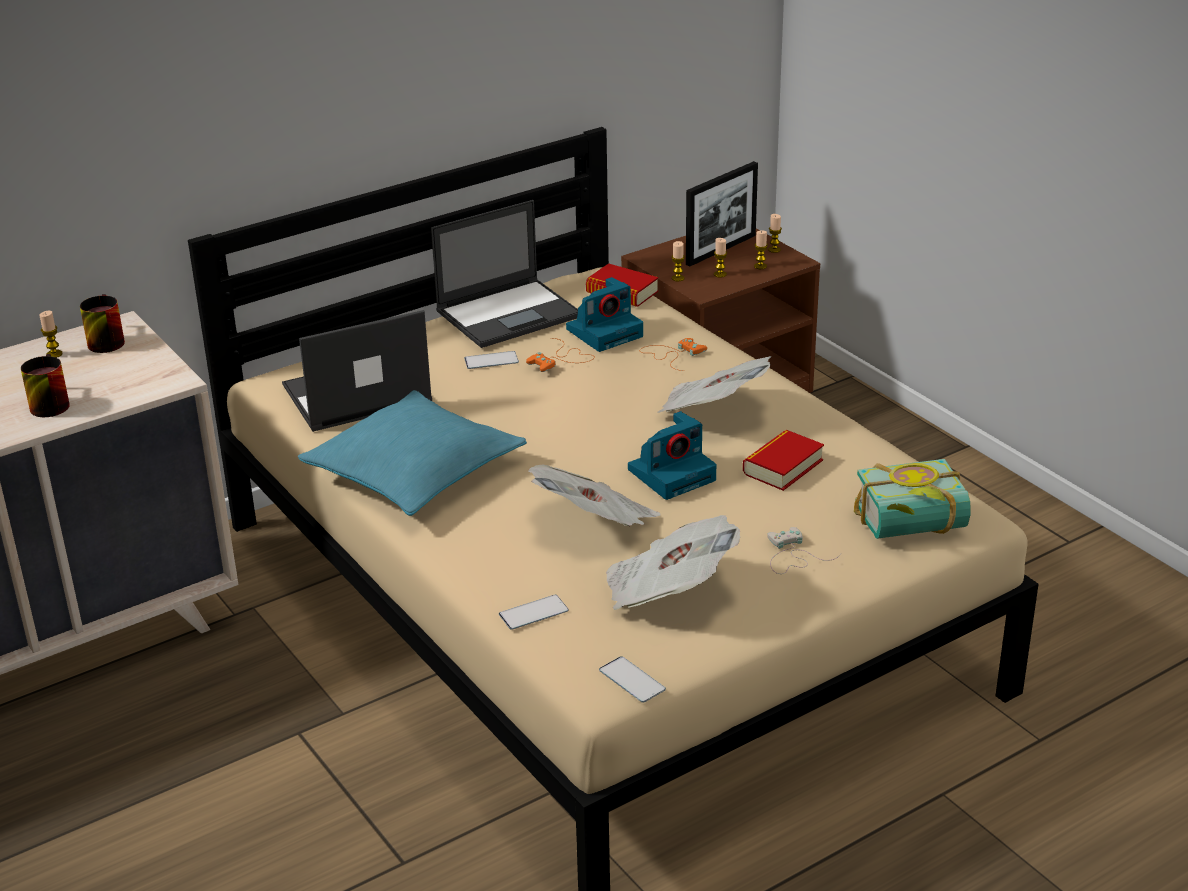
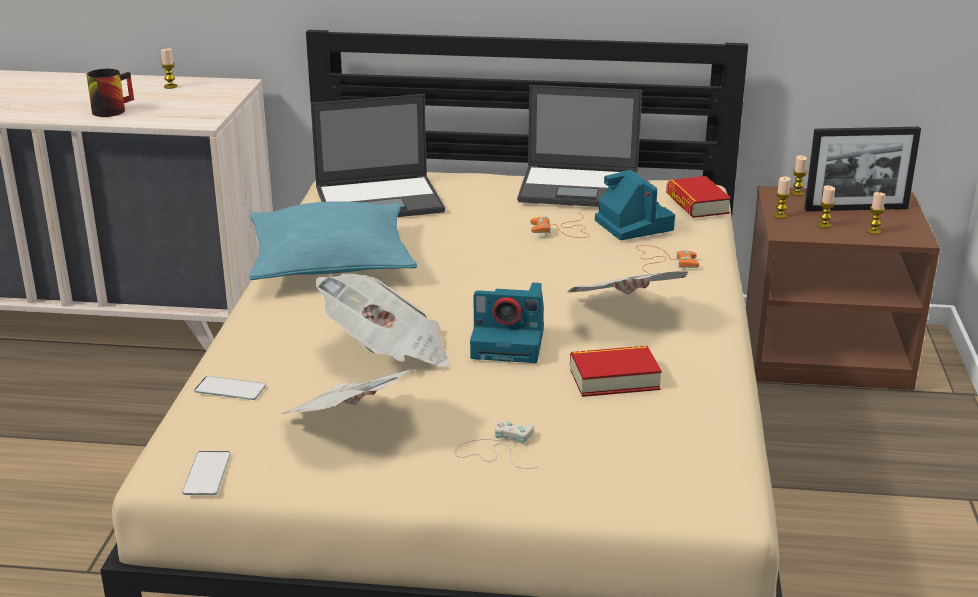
camera: 40 degrees right, 5 degrees down
(103, 341) = (210, 88): mug -> none
(355, 395) = (381, 200): laptop -> laptop turned 150 degrees clockwise
(491, 360) = (513, 213): phone -> none
(605, 332) = (632, 224): camera -> camera turned 120 degrees counterclockwise
(774, 250) = (909, 224): candle -> candle (797, 193)
(913, 528) = (648, 482): book -> none

